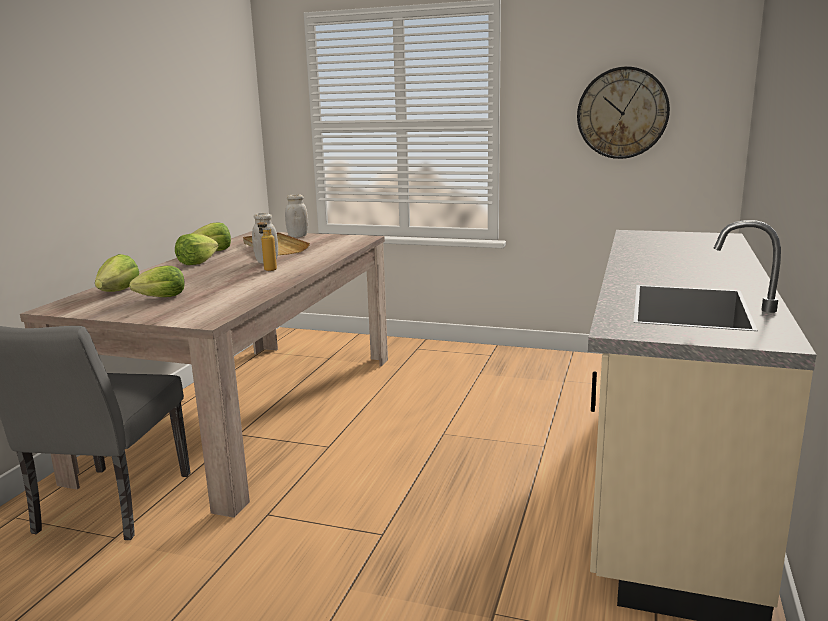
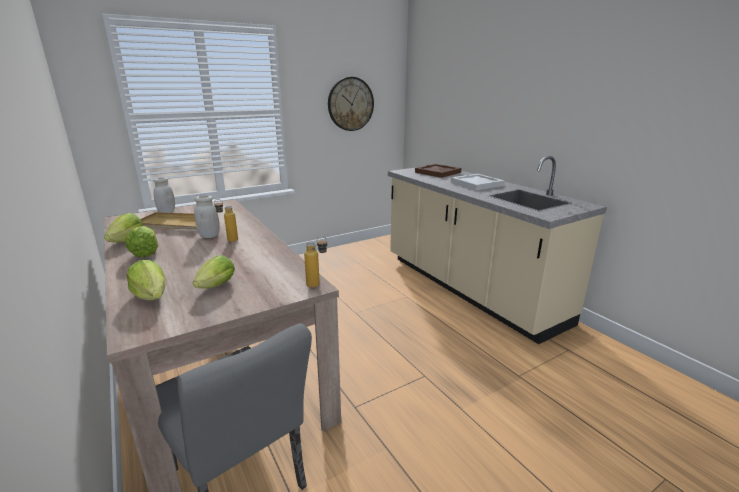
camera: 50 degrees left, 5 degrees up
(211, 321) = (318, 285): none -> bottle
(688, 269) = (476, 184): none -> white tray
(690, 243) = (437, 172): none -> brown tray

